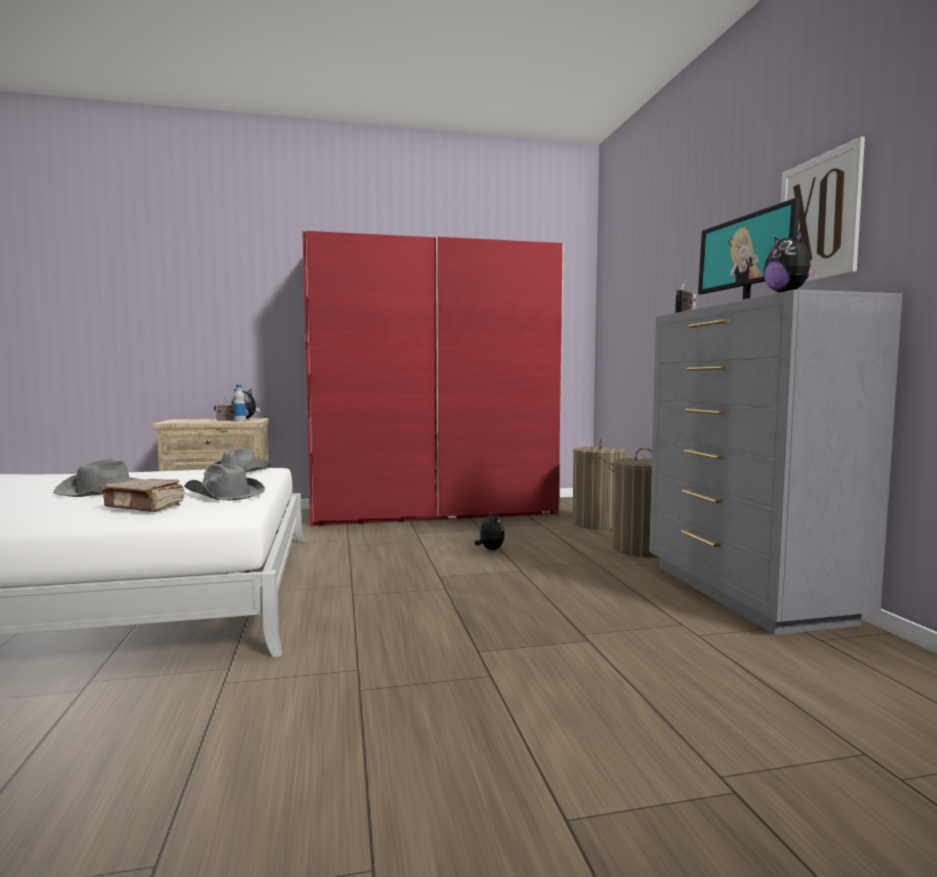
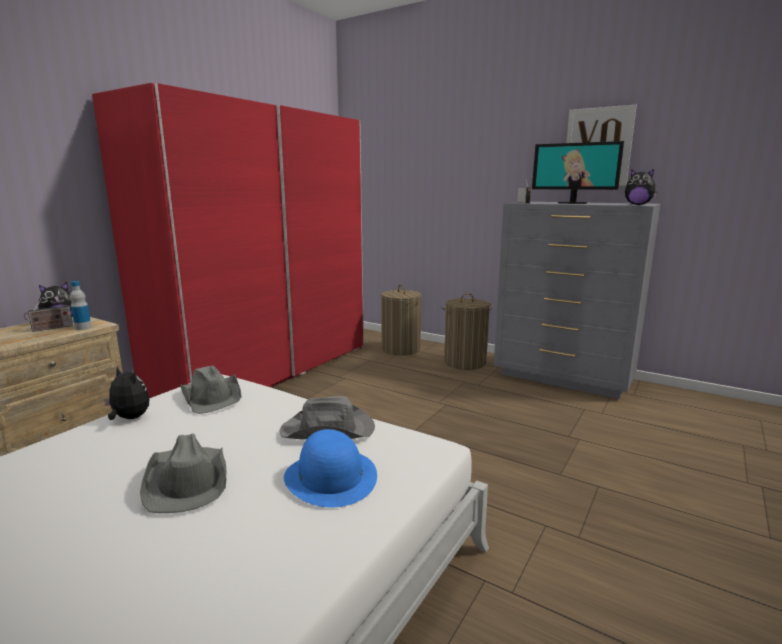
camera: 45 degrees left, 10 degrees up
(145, 507) = (331, 477): brown book -> blue hat
(490, 549) = (391, 394): plush toy -> plush toy (129, 418)

